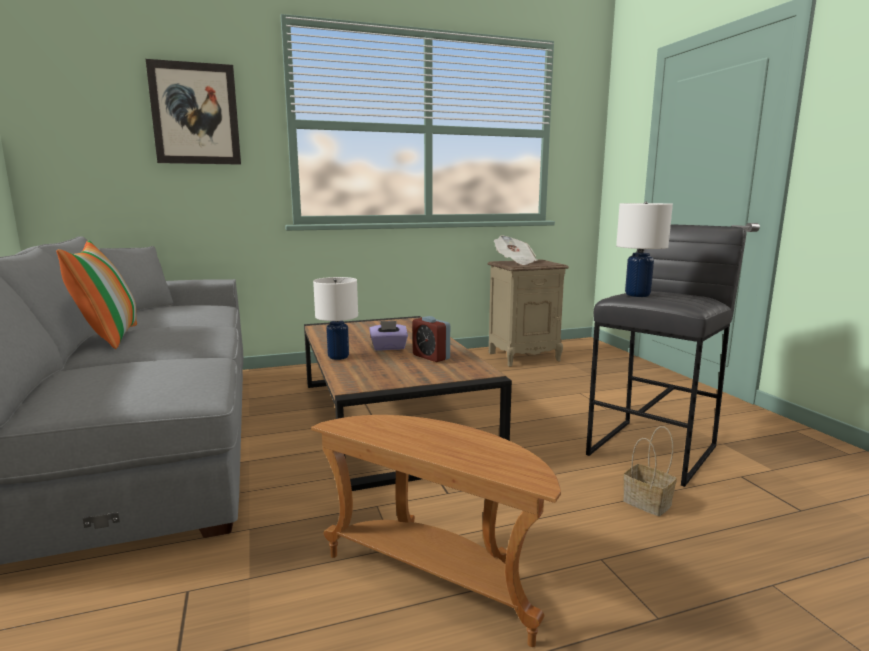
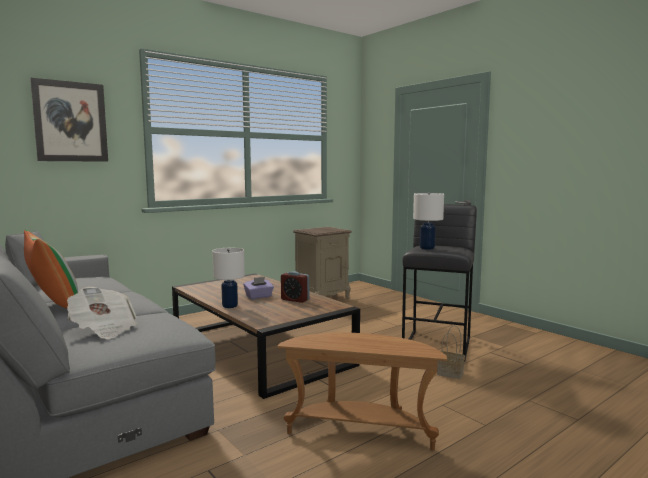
camera: 20 degrees left, 5 degrees down
(515, 262) = (313, 230): newspaper -> newspaper (104, 329)

